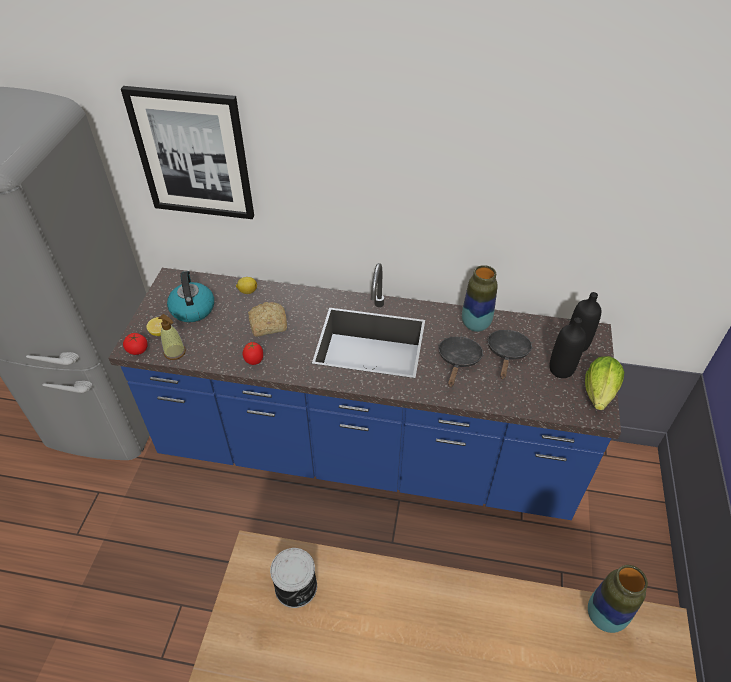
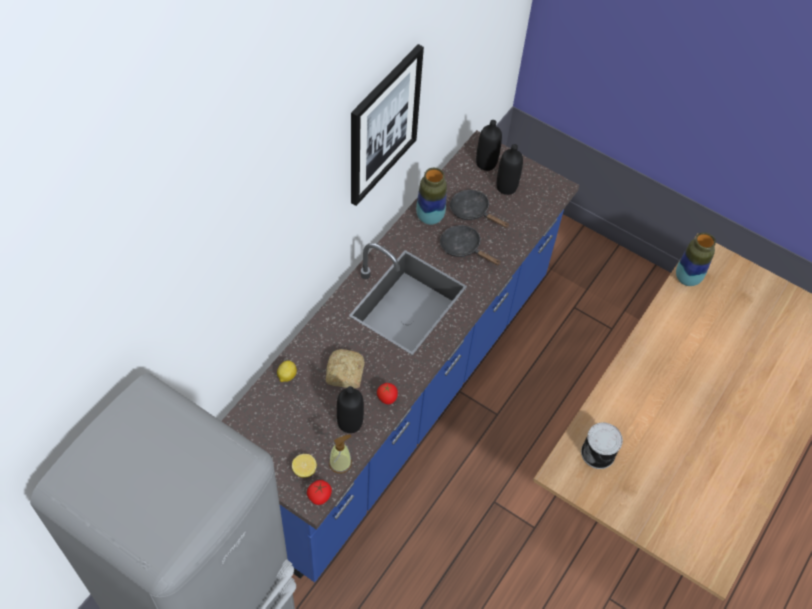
camera: 70 degrees left, 10 degrees up
(192, 308) = (285, 432): kettle -> none
(193, 154) = (221, 313): picture -> picture (383, 125)
(218, 345) = (350, 423): none -> black bottle
(599, 392) = (539, 176): lettuce -> none

